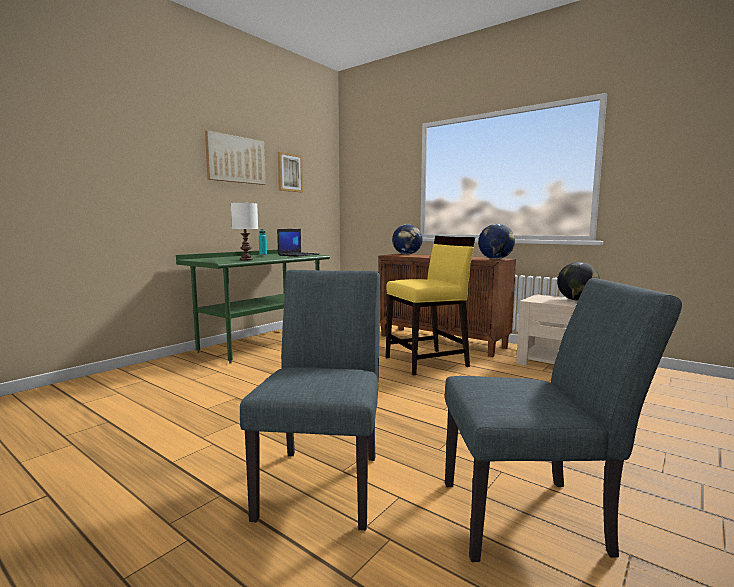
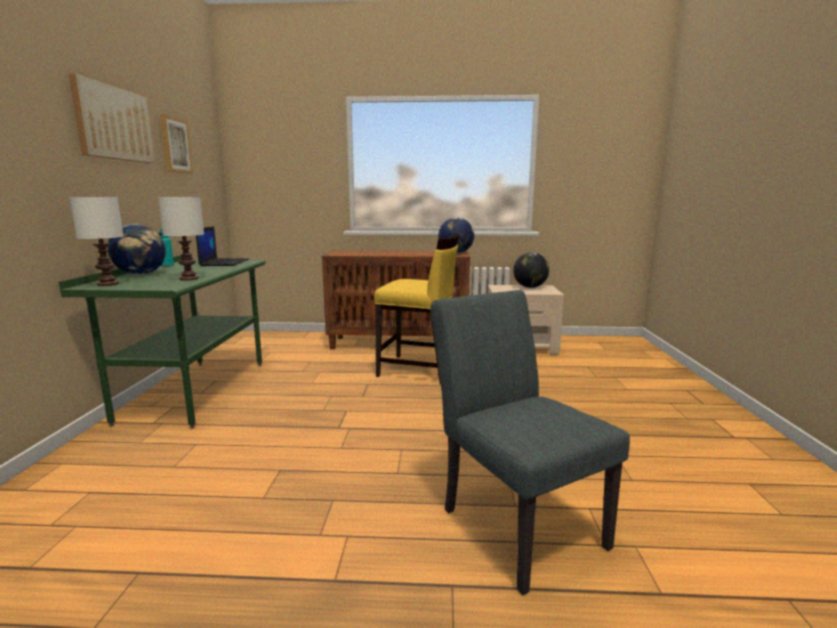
camera: 35 degrees left, 5 degrees up
(202, 259) = (108, 284): none -> white table lamp
(407, 254) = (348, 252): globe -> globe (141, 274)
(427, 362) = (419, 369): yellow chair -> yellow chair turned 75 degrees clockwise
(535, 517) = (680, 481): grey chair -> none

